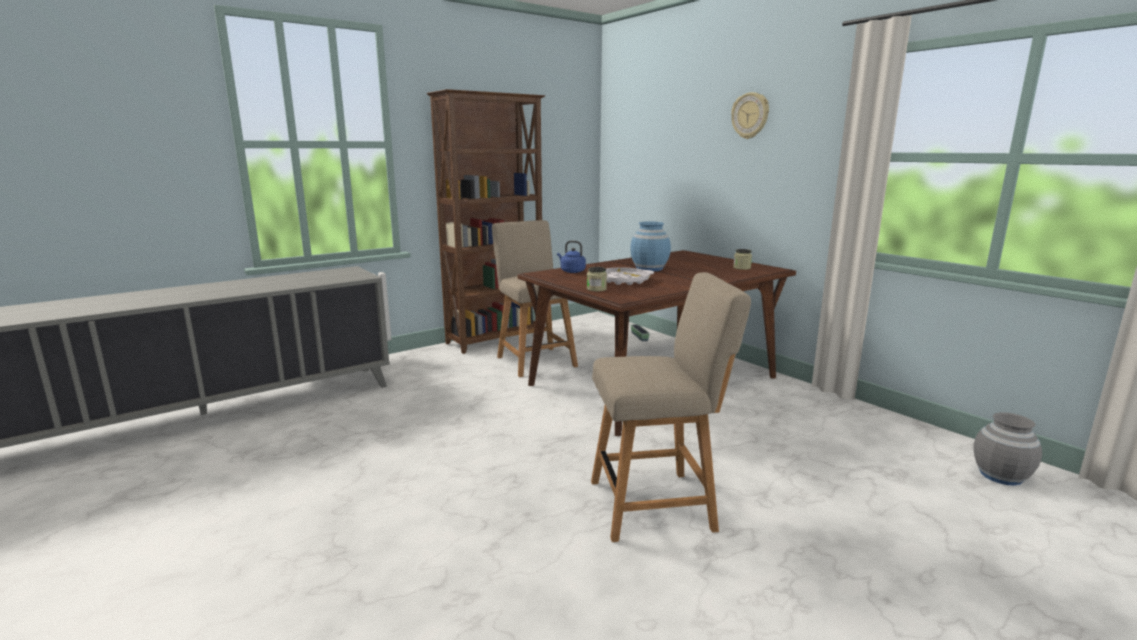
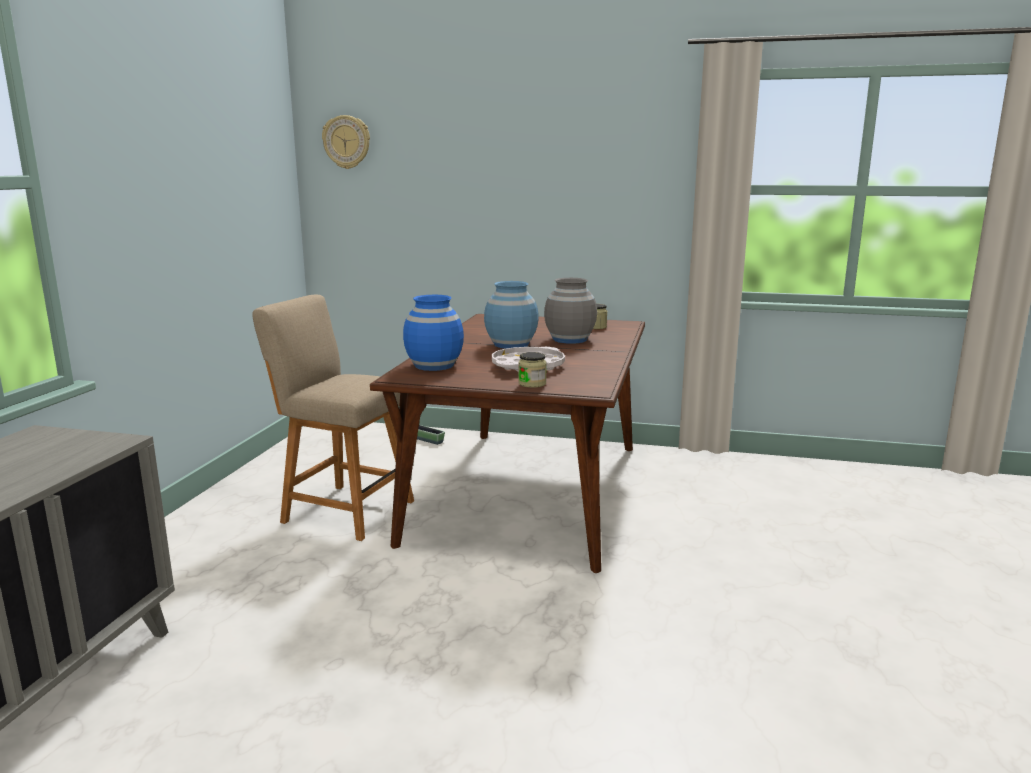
camera: 40 degrees left, 0 degrees up
(496, 340) = (235, 497): brown bookcase -> none
(571, 271) = (434, 365): blue kettle -> blue vase
(657, 504) = (752, 632): beige chair -> none
(750, 116) = (560, 139): wall clock -> wall clock (347, 142)
(1000, 476) = (901, 487): grey vase -> grey vase (570, 339)

